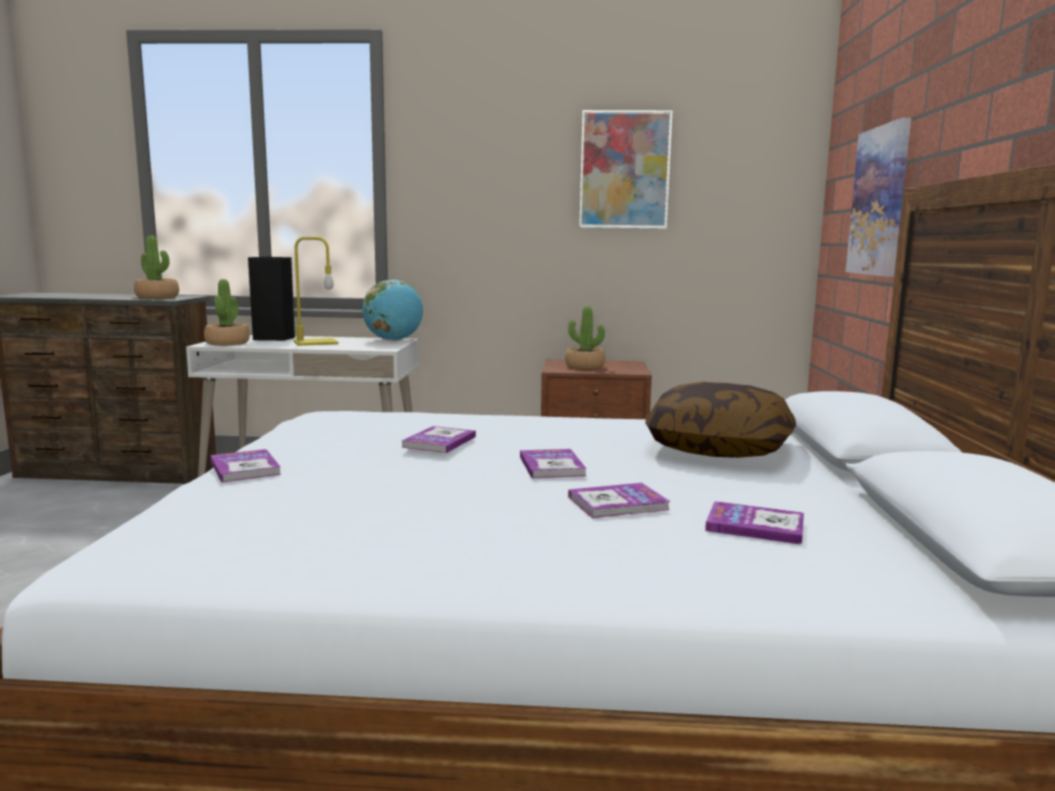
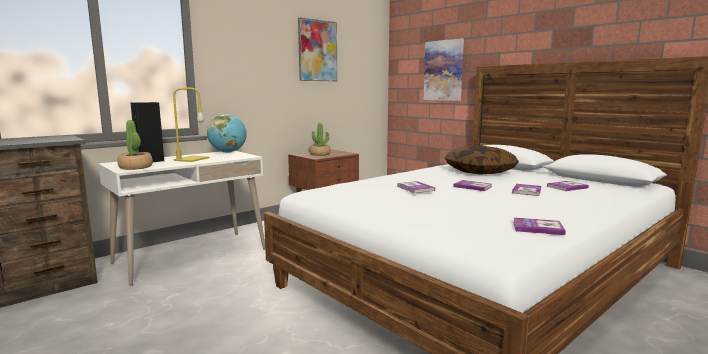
camera: 45 degrees left, 0 degrees up
(157, 297) = (45, 139): potted plant -> none
(245, 468) = (393, 215): book -> book (537, 228)

